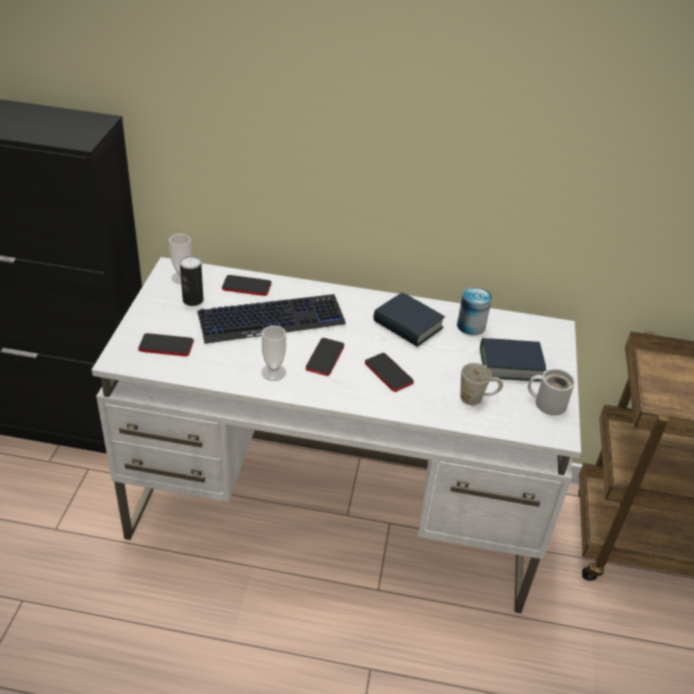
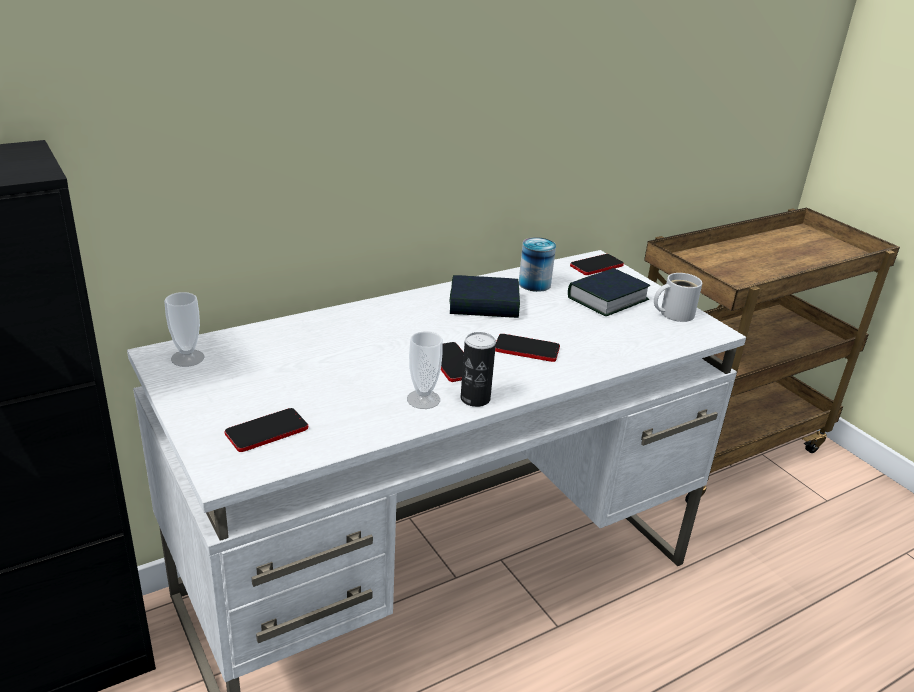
camera: 40 degrees left, 10 degrees down
(193, 300) = (233, 374): can -> can (475, 399)
(246, 286) = (277, 336): phone -> phone (596, 266)
(271, 320) = (350, 355): keyboard -> none
(478, 398) = (623, 334): white mug -> none

